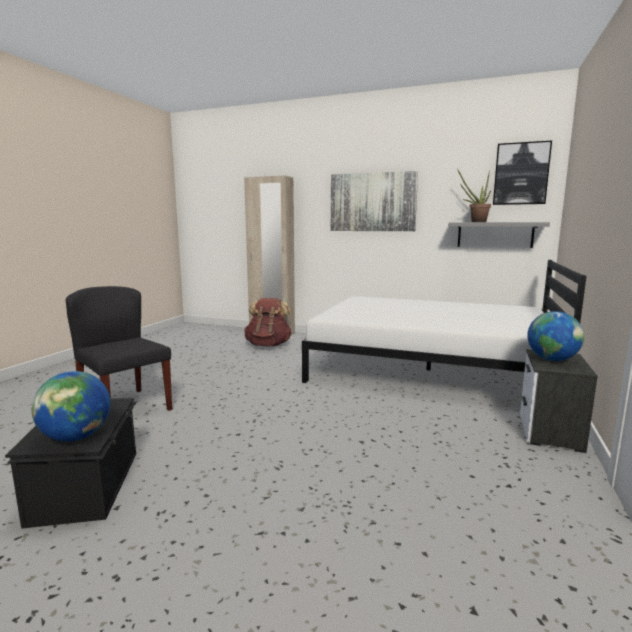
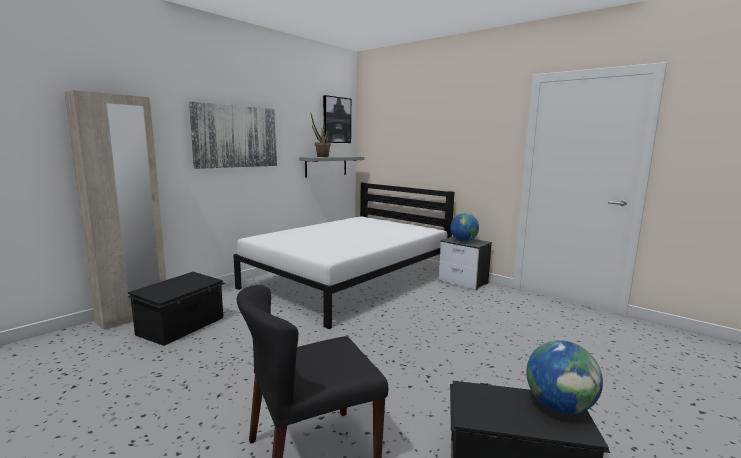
camera: 70 degrees left, 0 degrees up
(268, 345) = (182, 326): brown backpack -> black storage box

